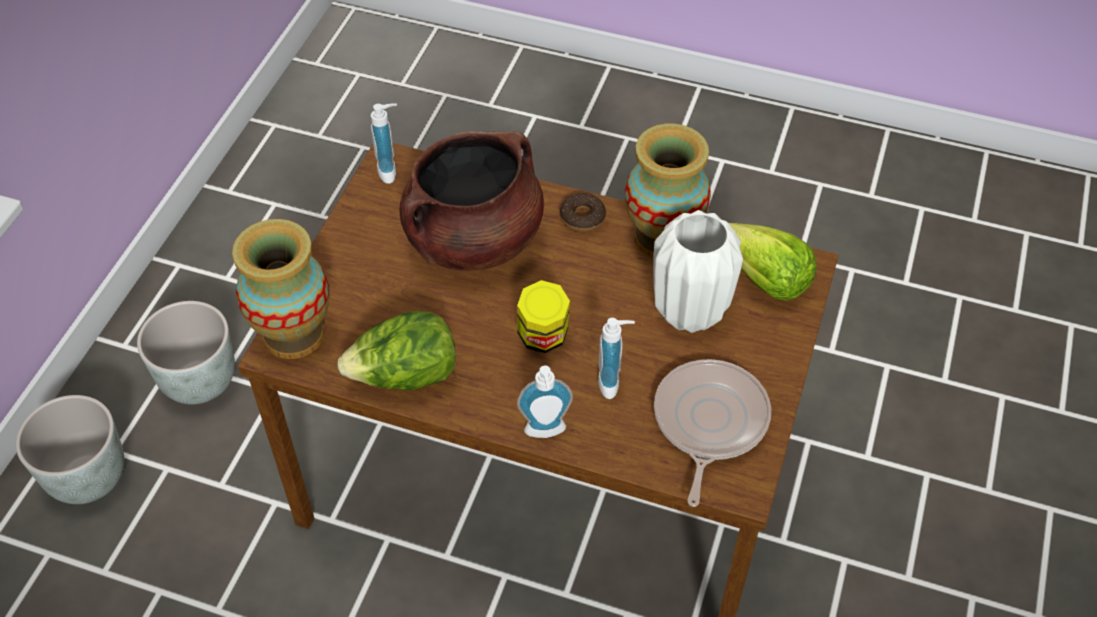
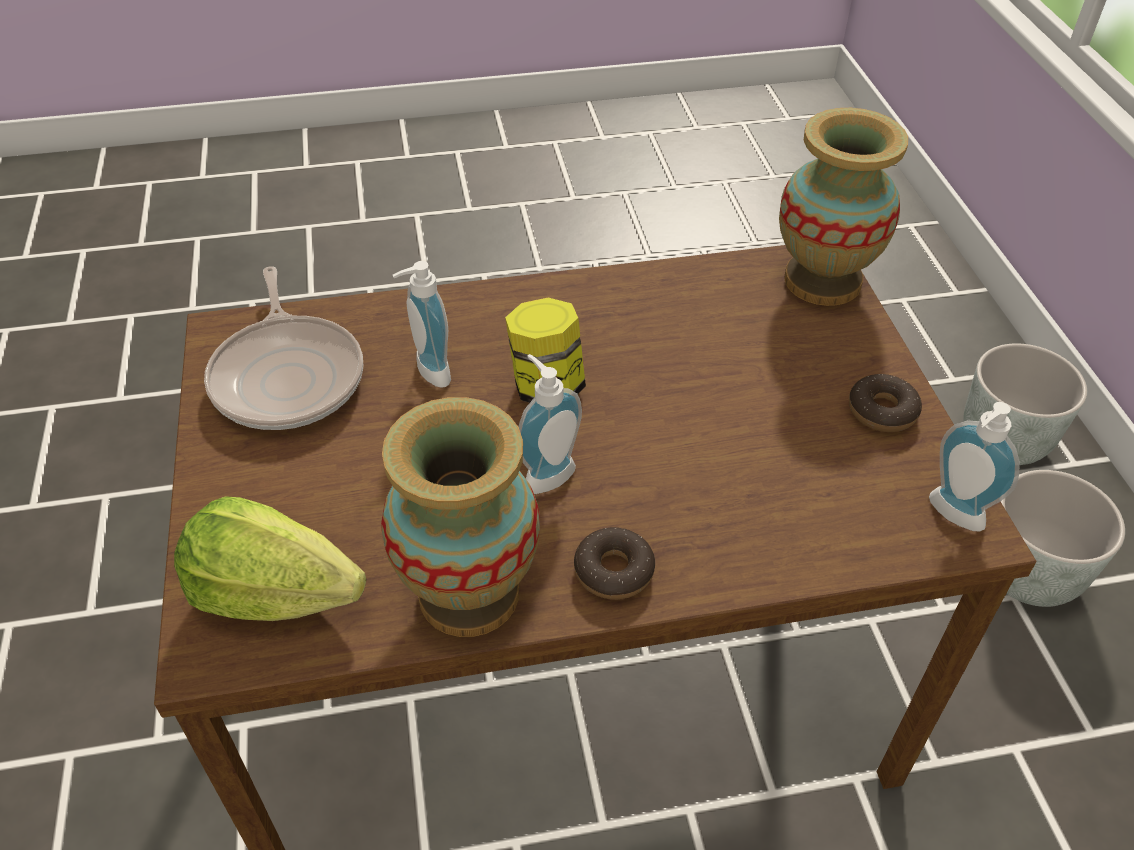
camera: 150 degrees right, 5 degrees down
(361, 234) = (882, 411): none -> donut
(405, 377) = (666, 290): lettuce -> none
(473, 240) = (736, 466): brown cooking pot -> none
(545, 433) = (473, 299): soap dispenser -> soap dispenser (545, 473)
(688, 312) = (372, 495): white vase -> none

